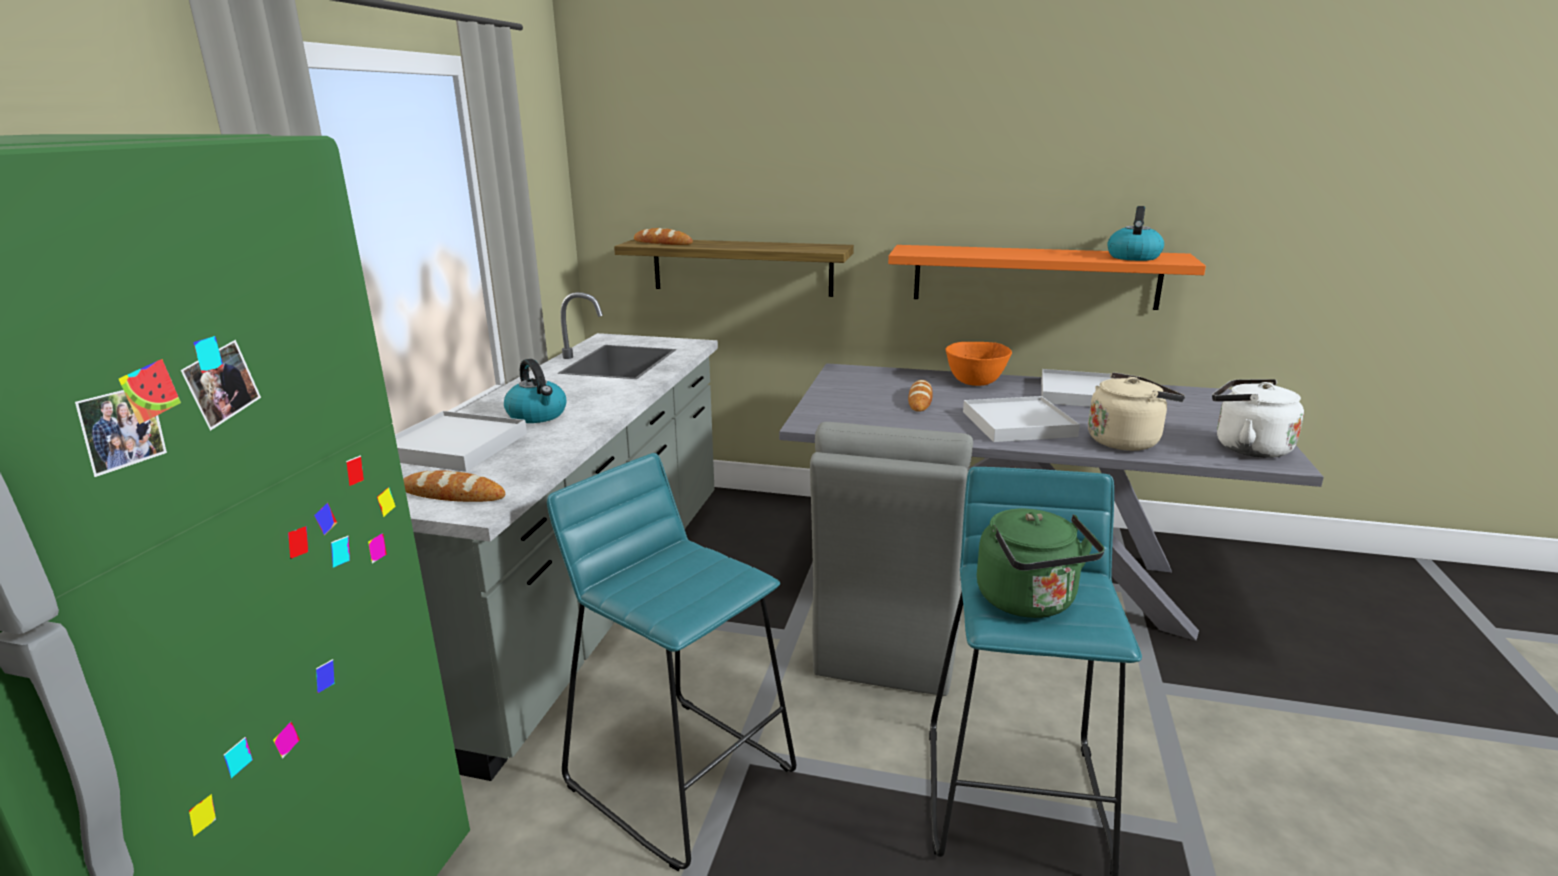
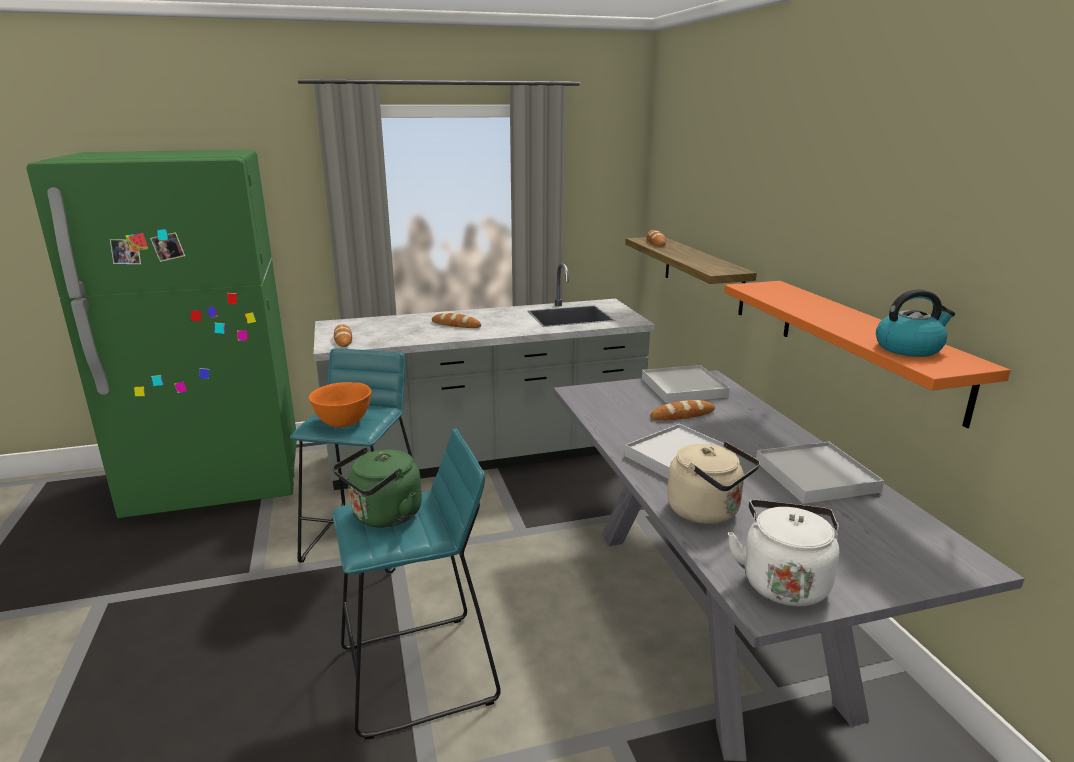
camera: 60 degrees right, 0 degrees up
(454, 446) = (398, 323): white tray -> white tray (683, 387)
(538, 415) = (456, 324): kettle -> bread
(889, 640) = (552, 573): grey chair -> none
(976, 382) = (767, 427): orange bowl -> orange bowl (344, 422)

